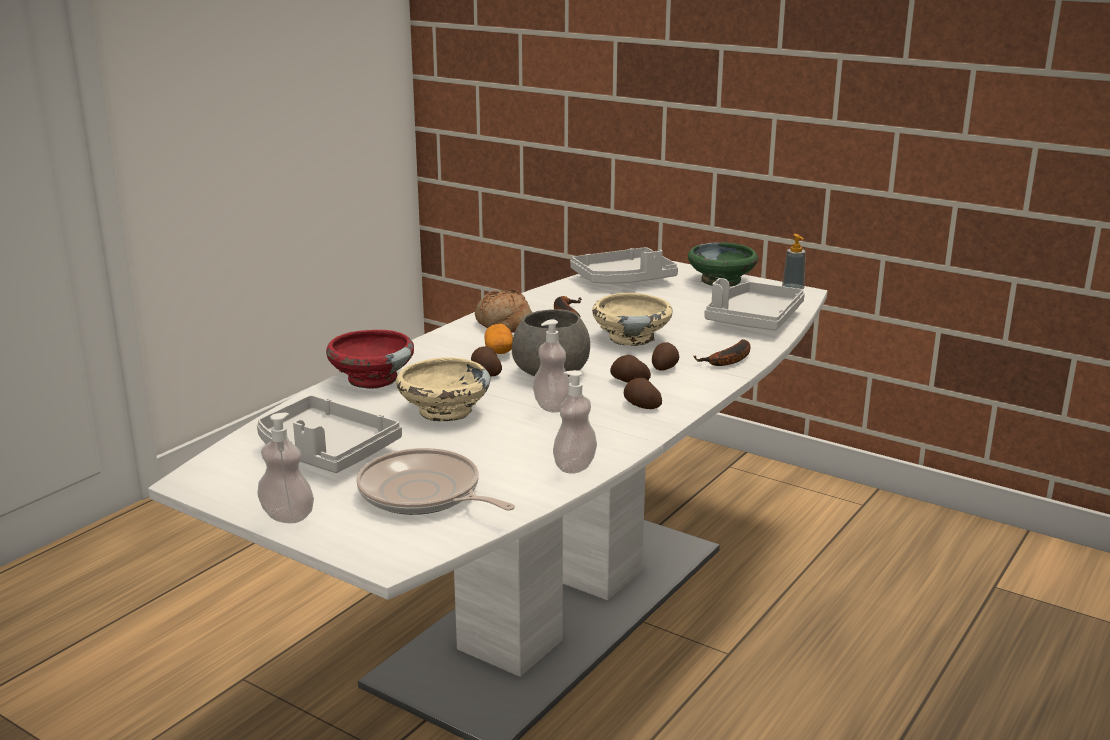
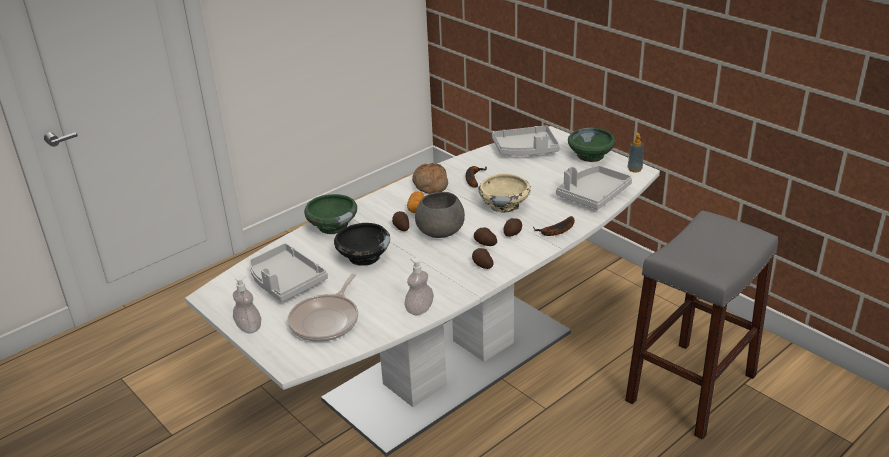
camera: 15 degrees right, 10 degrees up
(372, 379) = (333, 226): red bowl -> green bowl
(424, 494) = (326, 320): frying pan -> frying pan turned 120 degrees counterclockwise
(444, 411) = (363, 257): beige bowl -> black bowl
(552, 407) = (428, 260): soap dispenser -> none
(925, 601) = (691, 388): none -> grey stool

